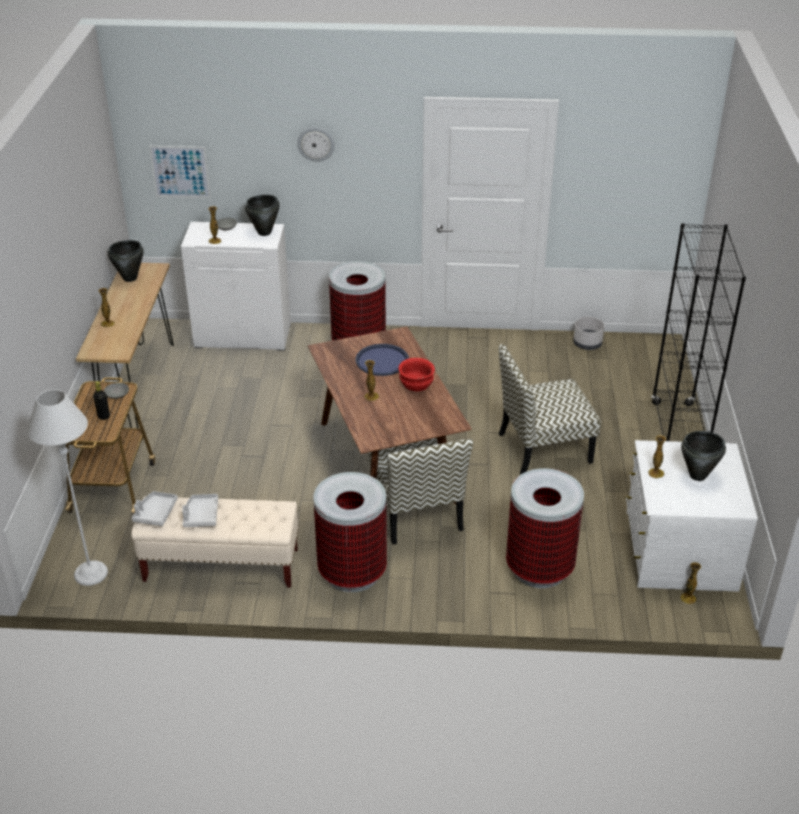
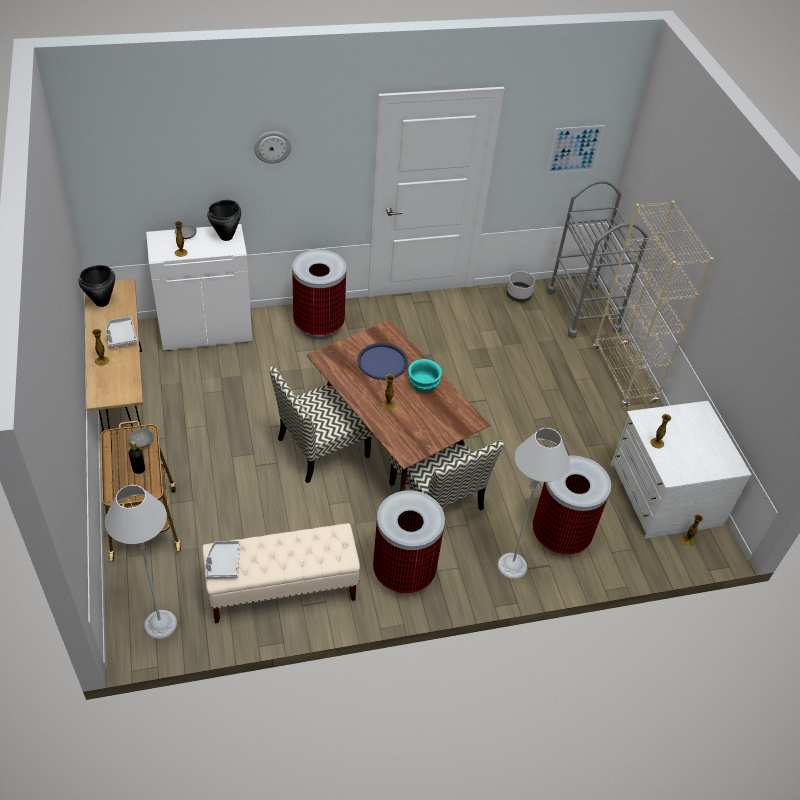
camera: 20 degrees left, 10 degrees up
(180, 172) = (133, 186): picture -> picture (575, 149)
(201, 515) = (268, 557): grey tray -> grey tray (121, 336)
(416, 384) = (423, 383): red bowl -> turquoise bowl
(472, 587) = (512, 566): none -> grey floor lamp
(543, 448) = (520, 411): chair -> chair (322, 448)
(656, 366) = (583, 310): none -> grey cart
(678, 433) = (623, 376): black bookcase -> beige bookcase
(698, 476) = (690, 439): black cooking pot -> none

